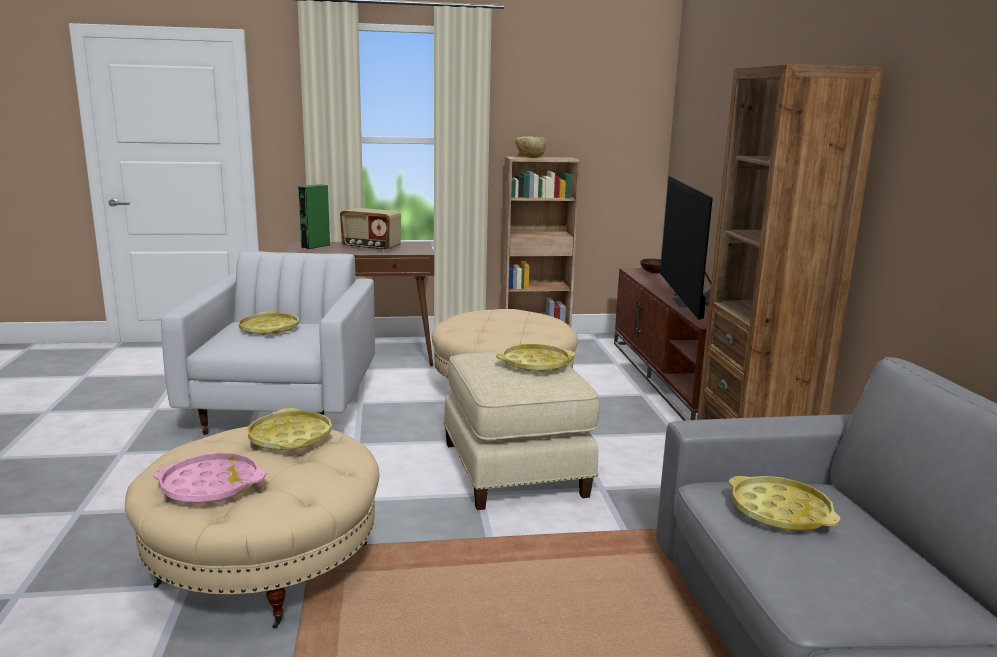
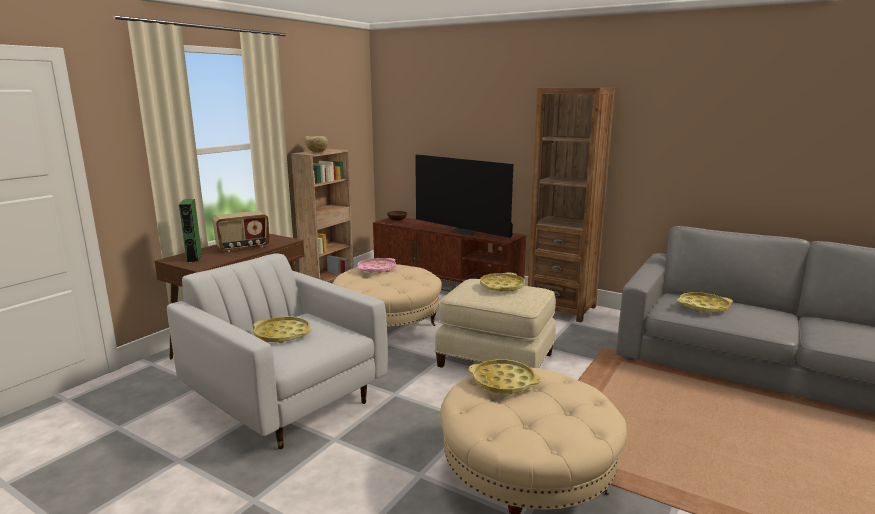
camera: 50 degrees left, 0 degrees up
(211, 486) = (557, 425): pink tray -> pink tray (377, 269)

